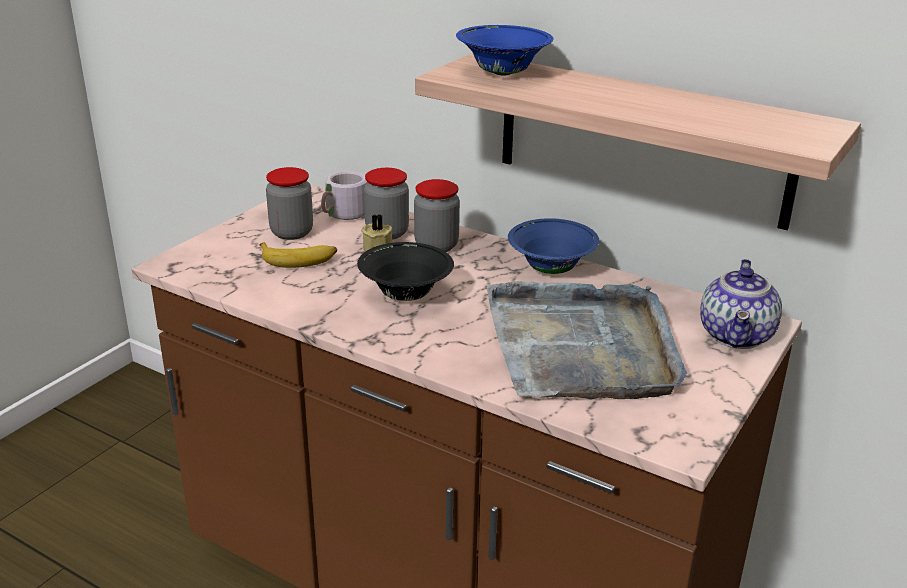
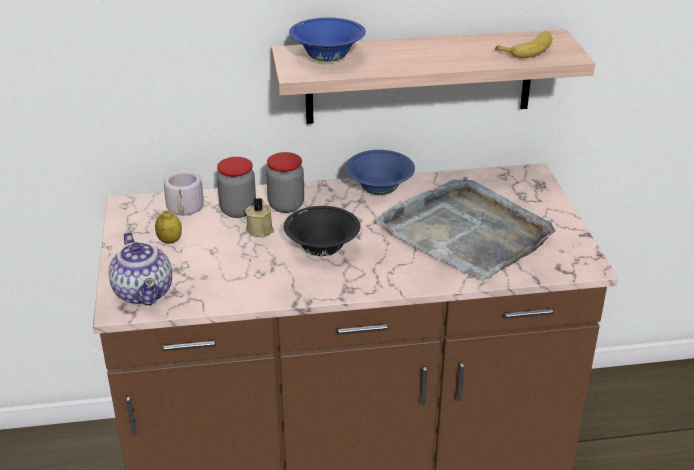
camera: 40 degrees left, 5 degrees up
(291, 232) = (170, 241): jar -> lemon
(298, 259) = (210, 259): banana -> banana (528, 49)
(738, 336) = (531, 188): teapot -> teapot (145, 293)

